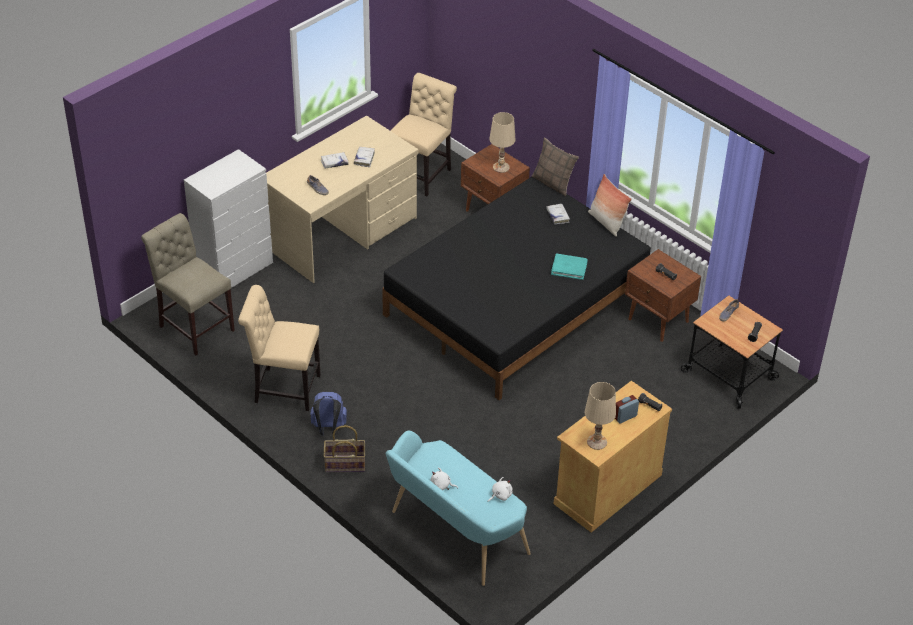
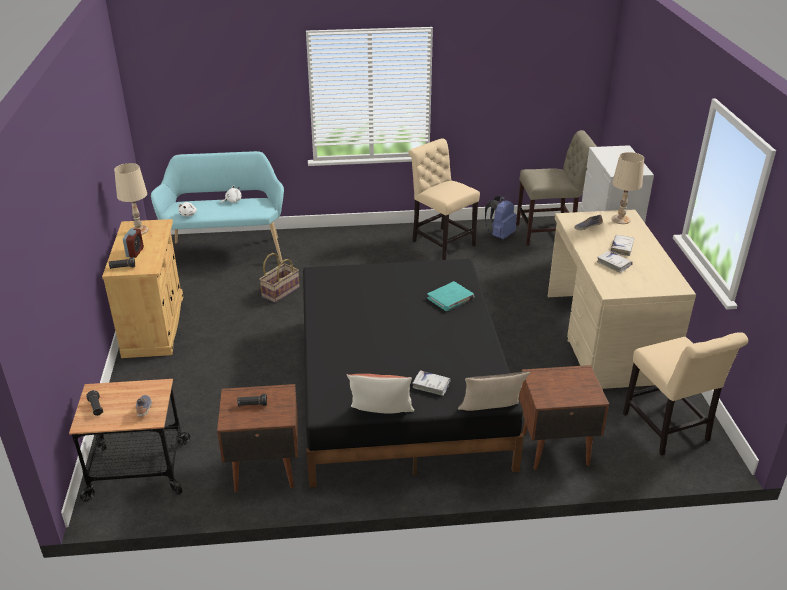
camera: 130 degrees right, 10 degrees down
(283, 388) = (441, 242): beige chair -> beige chair turned 90 degrees counterclockwise
(328, 428) = (380, 244): blue backpack -> blue backpack (500, 235)
(344, 464) = (340, 237): basket -> basket (280, 291)
(501, 167) = (555, 387): beige table lamp -> beige table lamp (620, 219)
(569, 268) = (348, 351): turquoise book -> turquoise book (450, 298)

